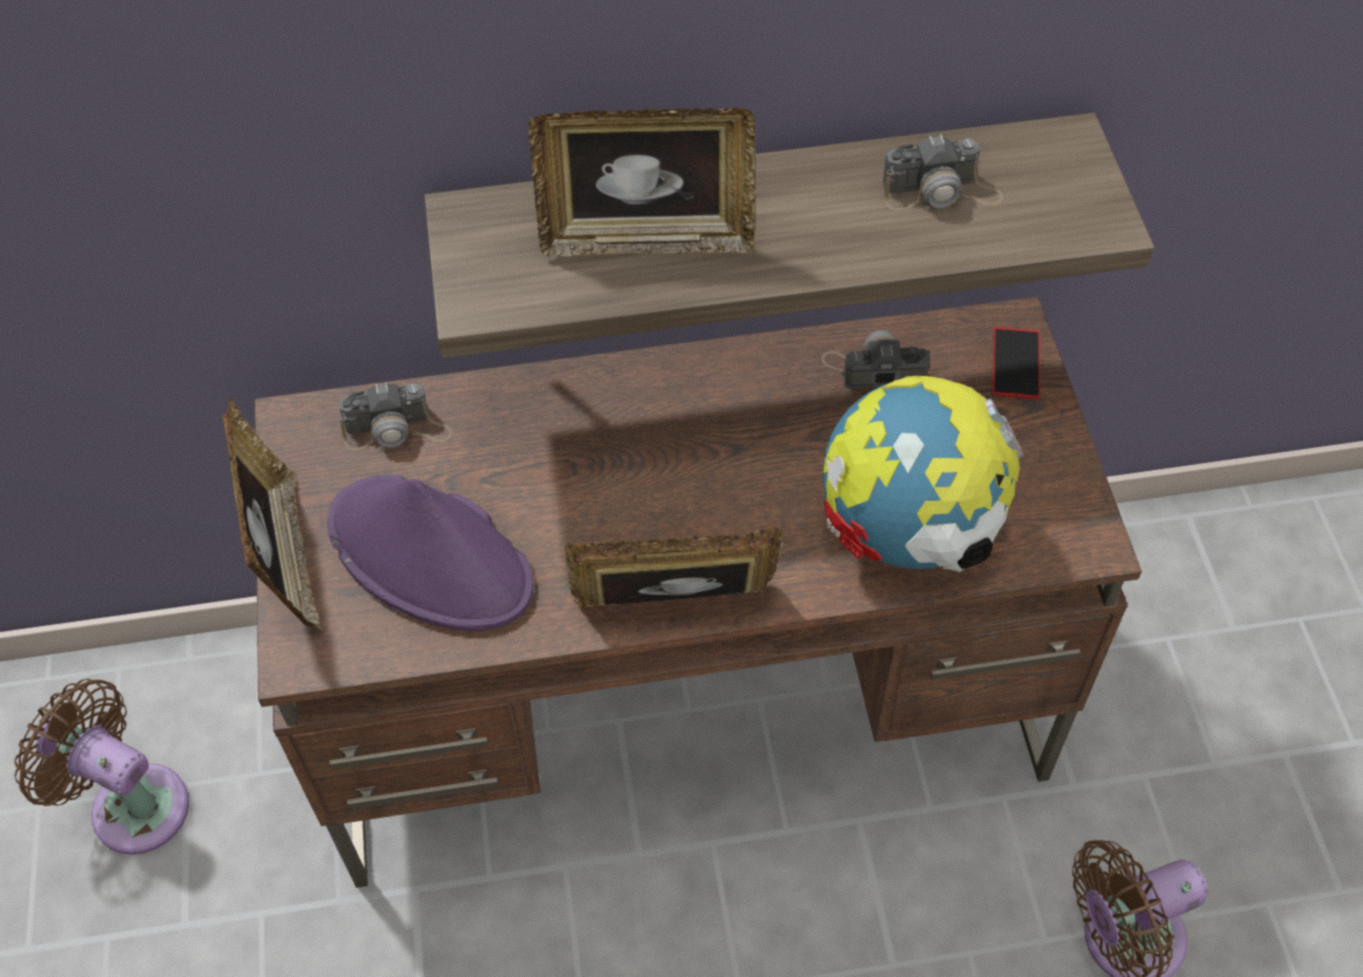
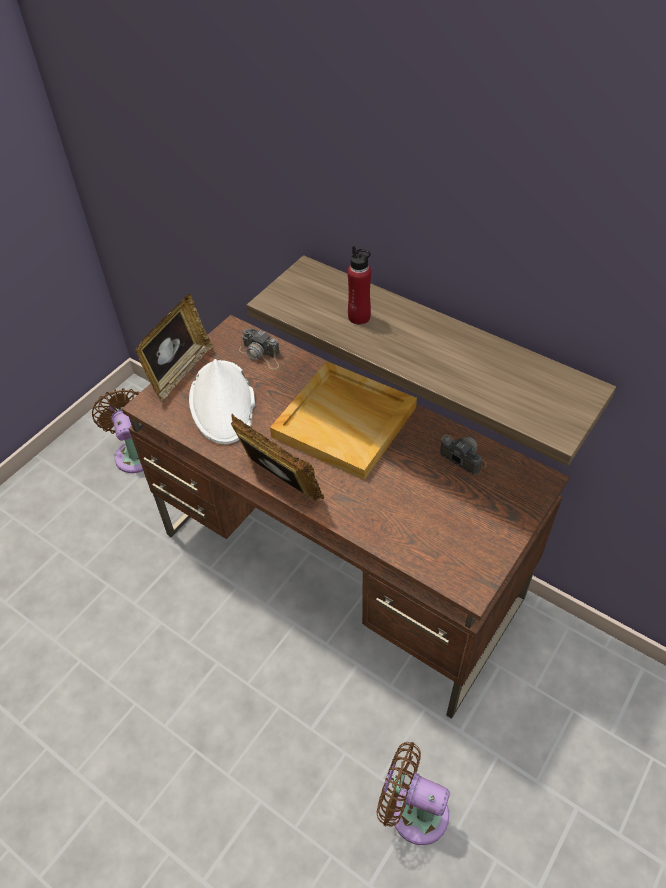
camera: 45 degrees right, 5 degrees down
(431, 556) = (223, 403): purple hat -> white hat
(647, 239) = (359, 317): picture frame -> red bottle
(662, 440) = (346, 422): none -> beige tray
(908, 530) = (399, 523): globe -> none
(941, 191) = (500, 373): camera -> none
(1016, 363) = (525, 495): phone -> none

